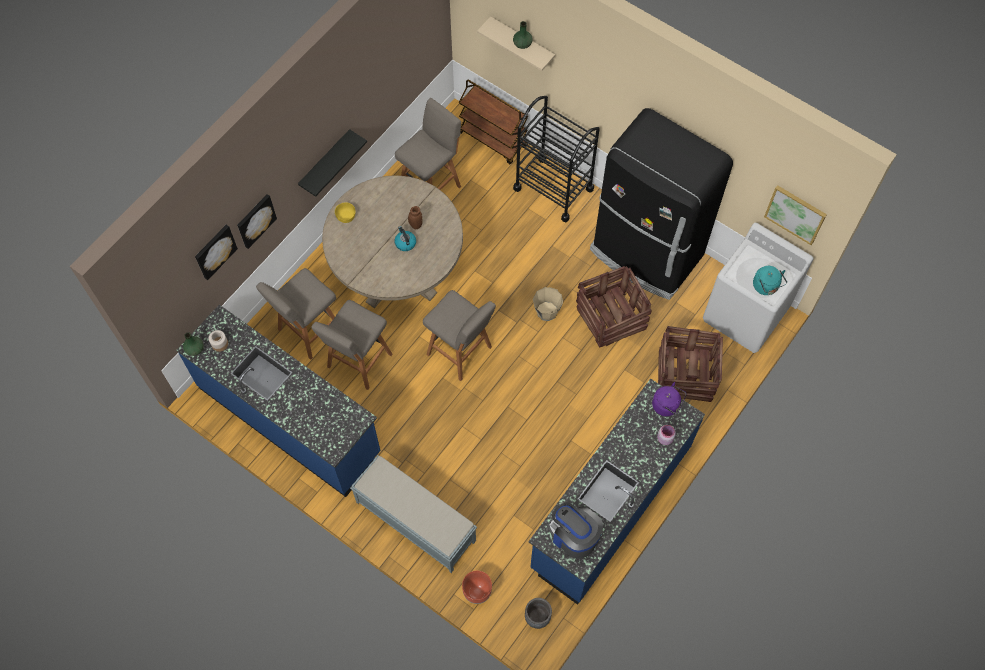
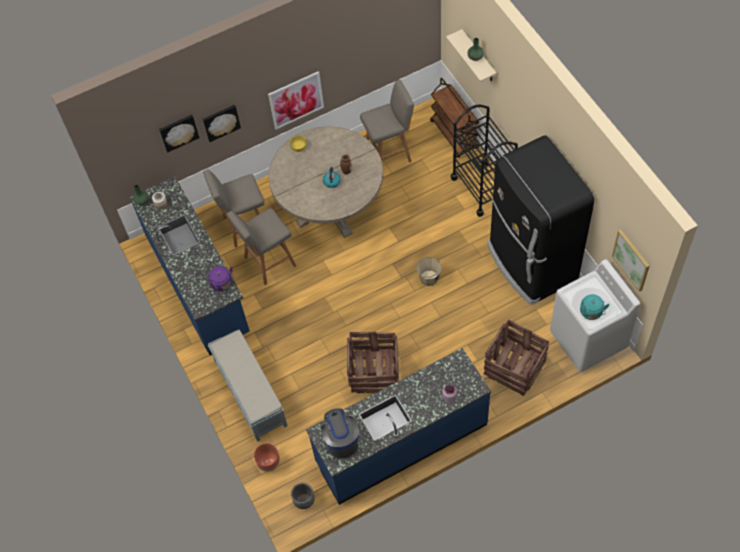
camera: 30 degrees right, 5 degrees down
(325, 162) = (296, 100): black shelf -> picture
(461, 352) = (347, 284): grey stool -> none
(611, 317) = (477, 301): crate -> crate (374, 372)
(667, 405) = (464, 373): purple kettle -> purple kettle (222, 284)

